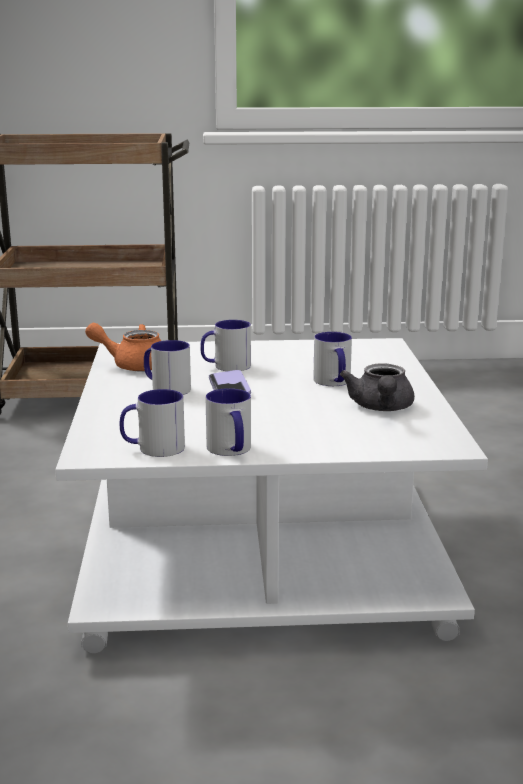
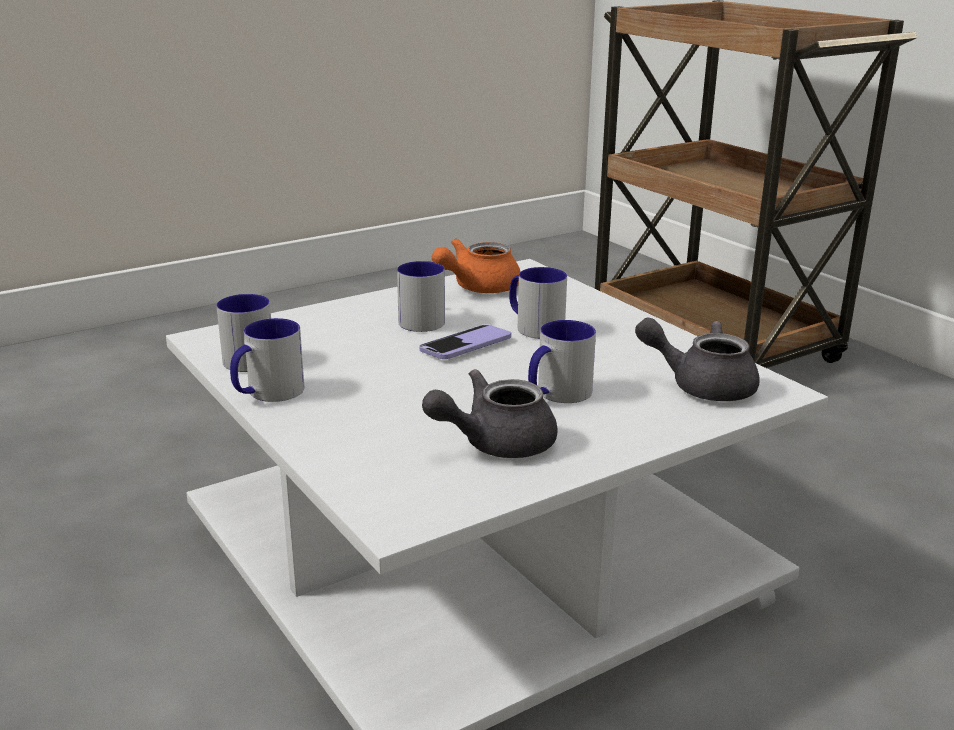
camera: 60 degrees right, 5 degrees up
(133, 365) = (478, 288): orange teapot -> orange teapot turned 105 degrees counterclockwise
(361, 354) = (701, 385): none -> grey teapot

